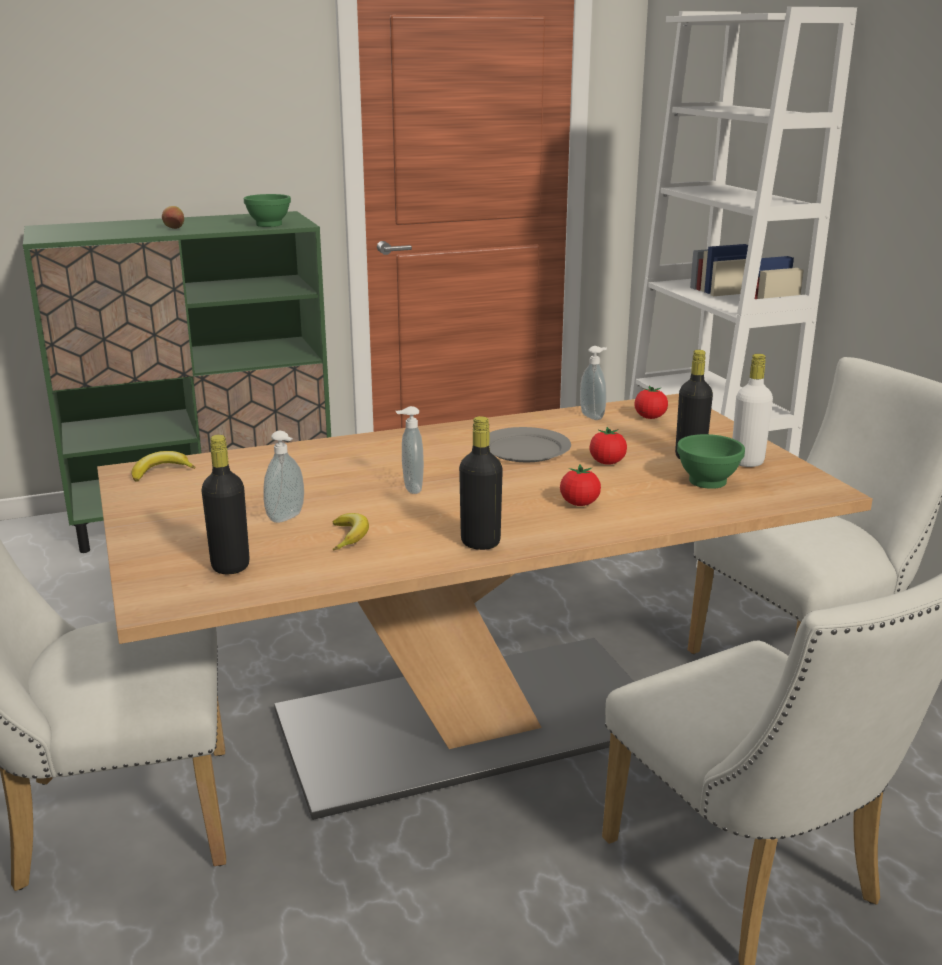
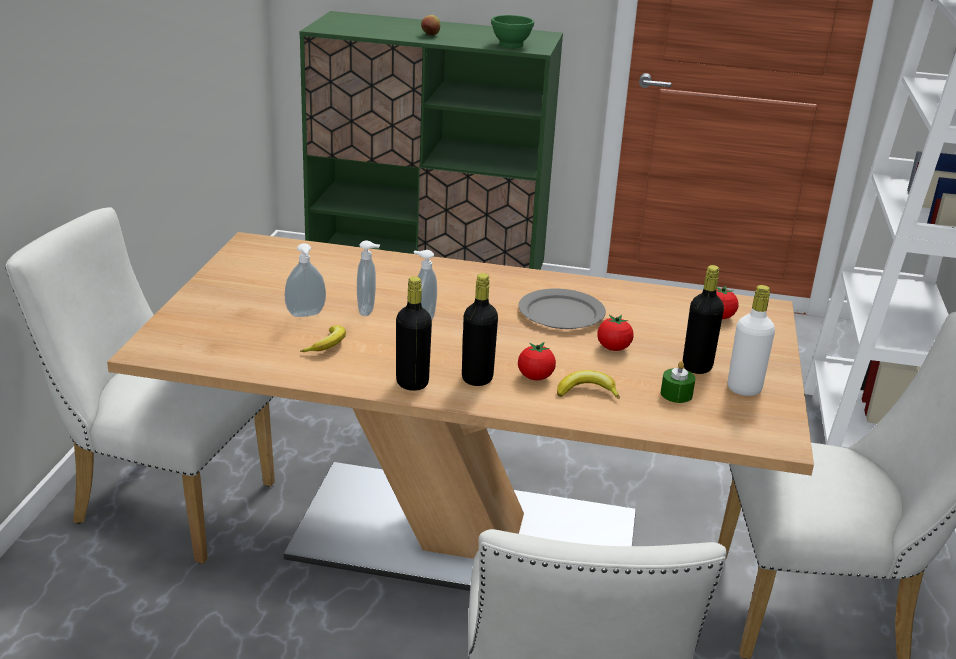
camera: 30 degrees right, 5 degrees up
(161, 472) = (271, 249): banana -> banana (587, 391)
(230, 566) = (224, 340): black bottle -> black bottle (477, 378)
(593, 416) = (667, 300): soap dispenser -> soap dispenser (368, 311)
(706, 481) = (676, 394): green bowl -> green candle

